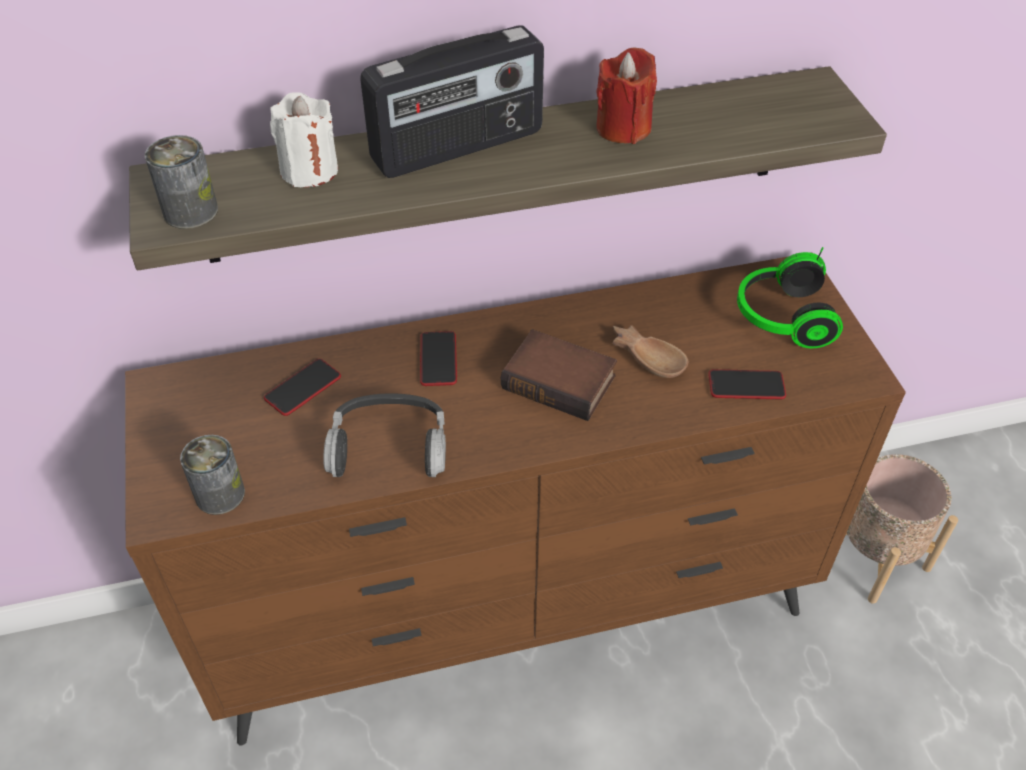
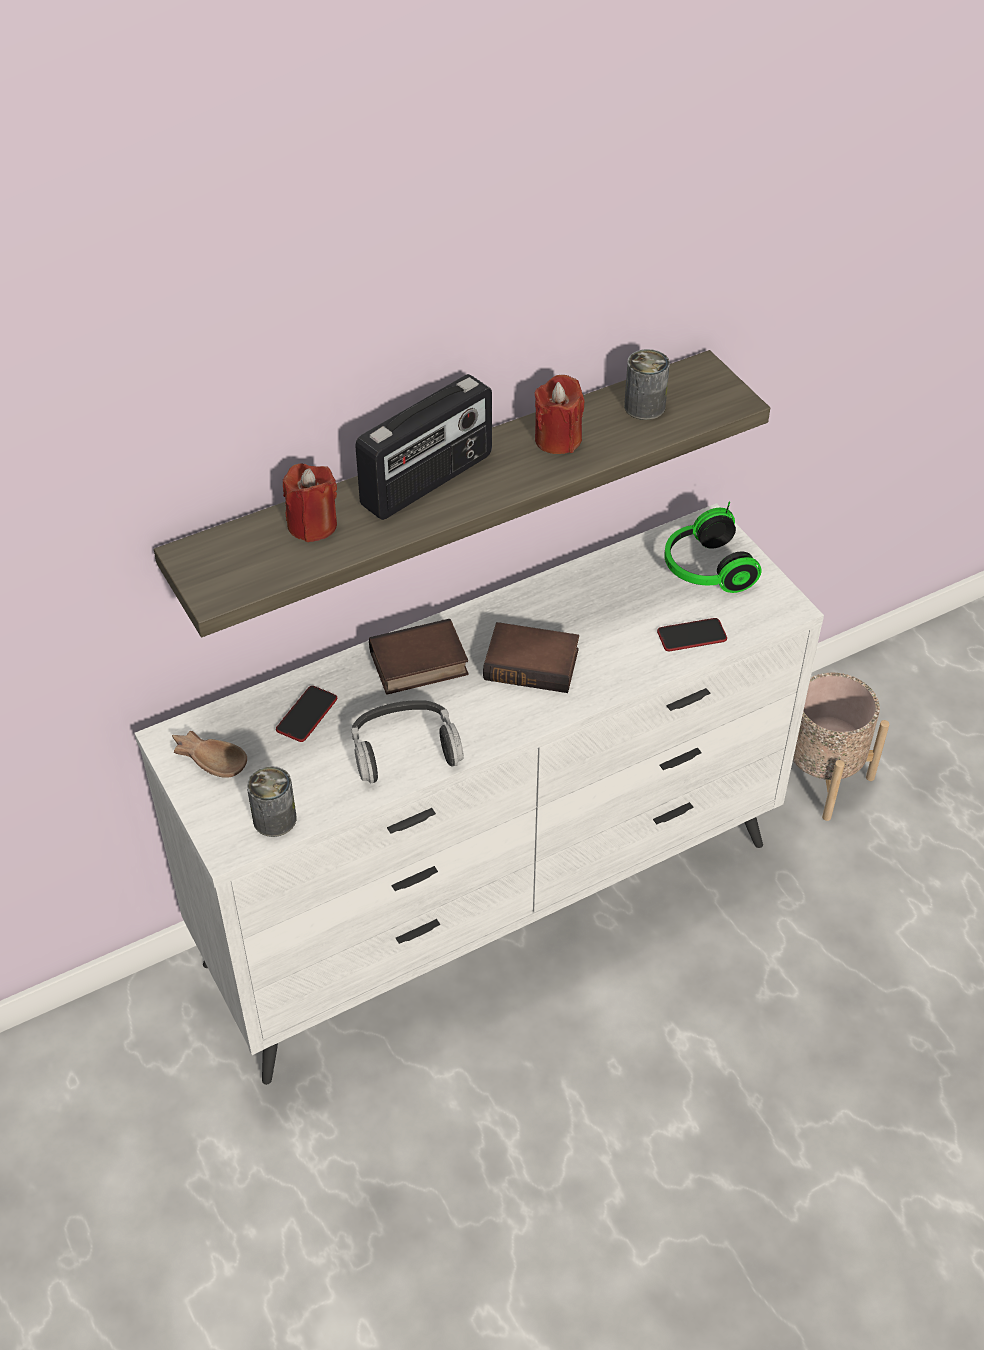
camera: 15 degrees left, 0 degrees up
(190, 211) = (231, 579): can -> can (644, 406)
(309, 170) = (312, 525): white candle -> red candle
(438, 359) = (418, 665): phone -> book
(515, 612) = (494, 903): brown dresser -> white dresser
(647, 356) = (600, 626): brown bowl -> brown bowl (210, 757)

